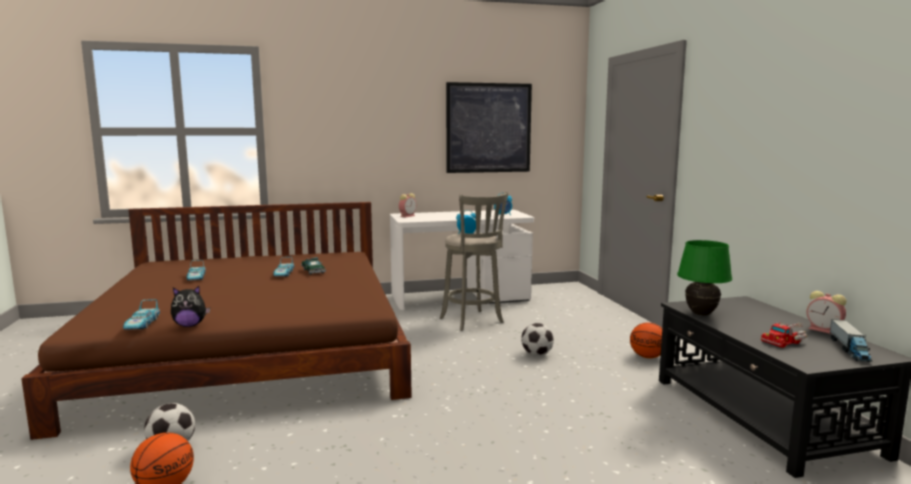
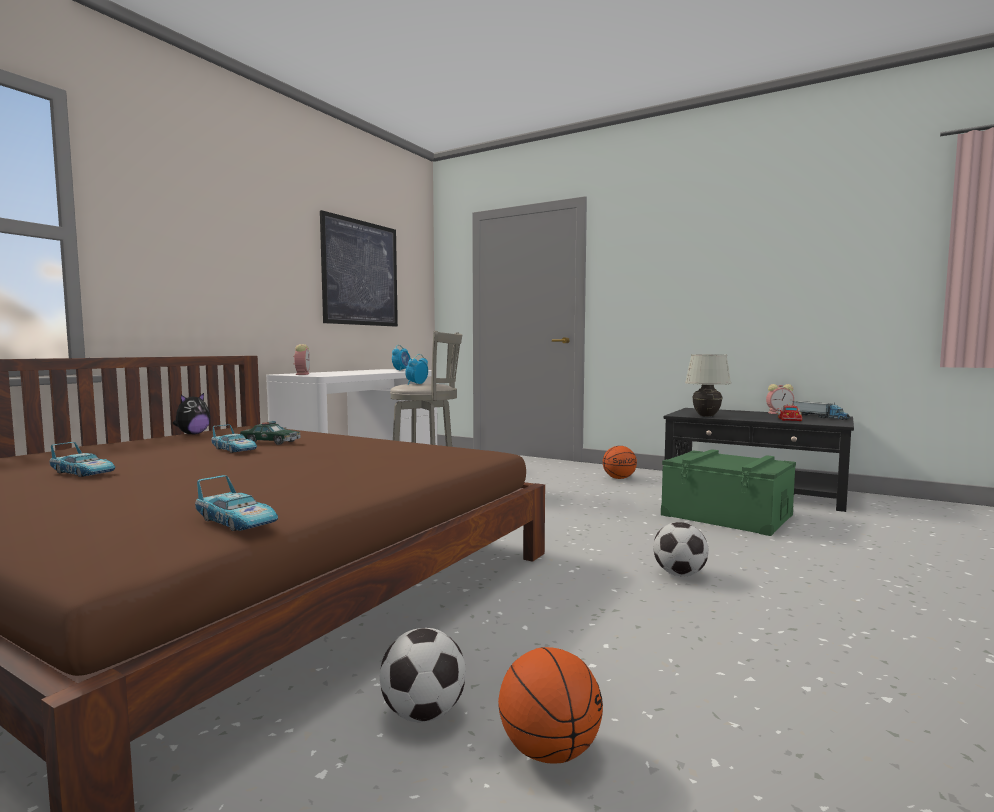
camera: 45 degrees left, 5 degrees down
(190, 325) = (324, 505): plush toy -> plush toy (193, 434)
(537, 354) = (548, 496): football -> football (679, 574)
(638, 426) = (727, 515): none -> green storage box
(701, 314) = (706, 416): green table lamp -> white table lamp

